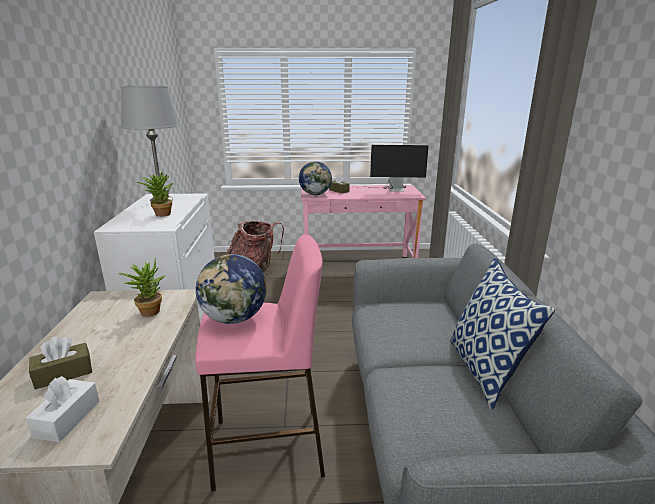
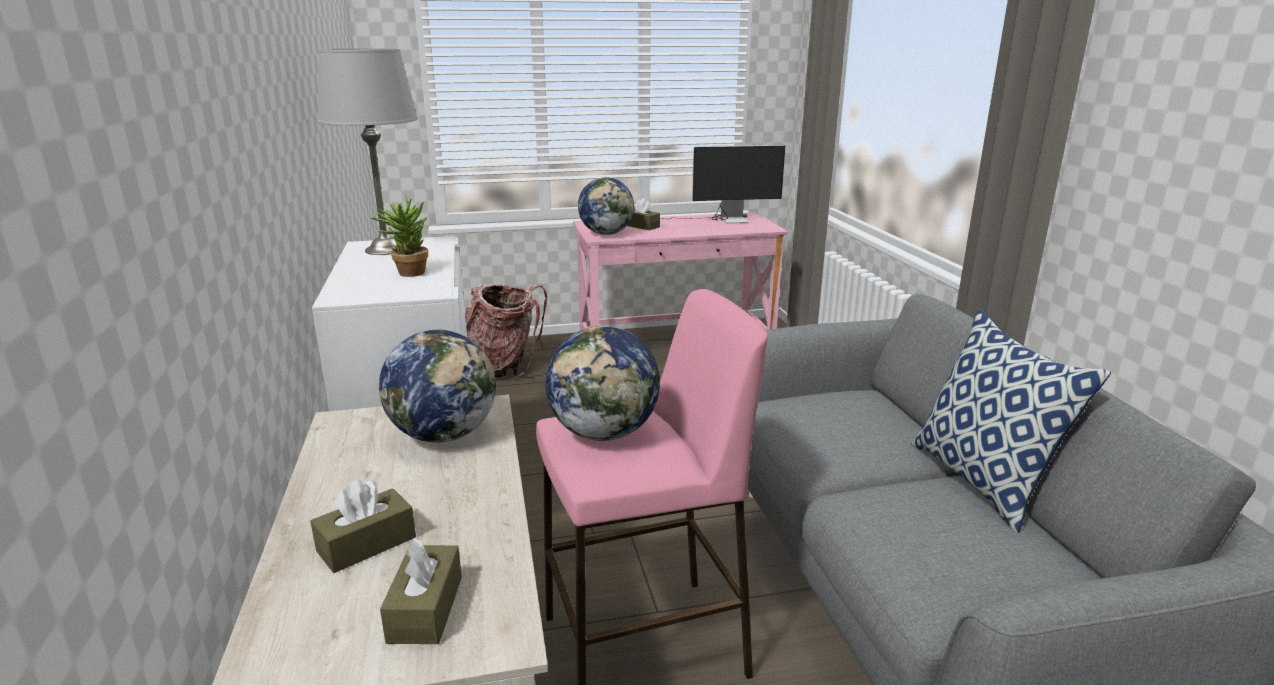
camera: 10 degrees left, 0 degrees up
(67, 418) = (425, 609): white tissue box -> brown tissue box
(148, 310) = (444, 434): potted plant -> globe

